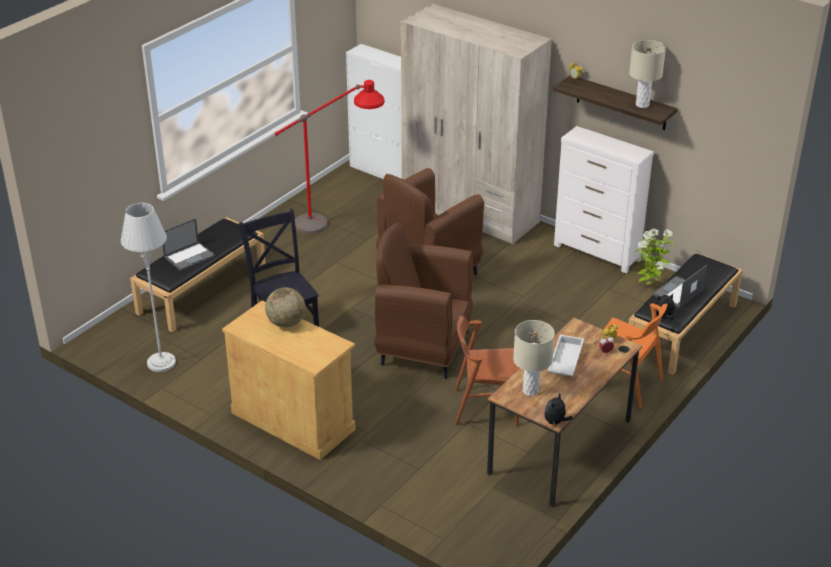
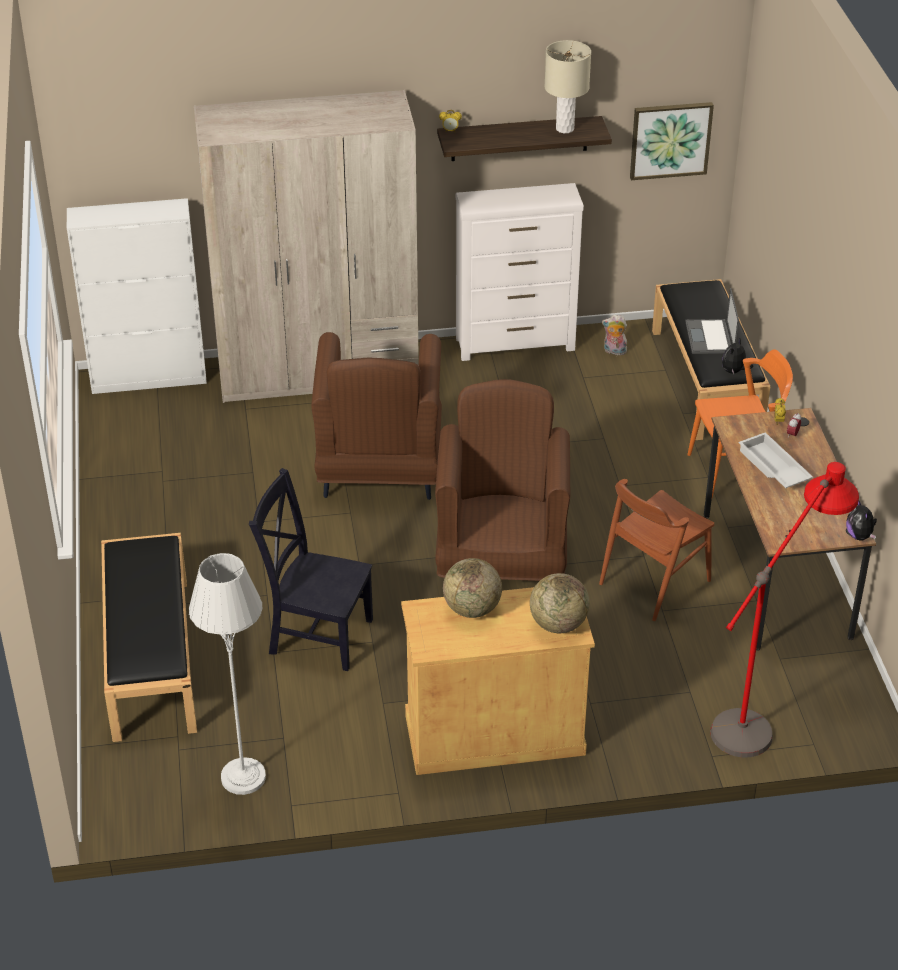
camera: 45 degrees left, 5 degrees up
(190, 256) = (146, 616): laptop -> none
(313, 355) = (558, 624): none -> globe
(335, 223) = (185, 476): red floor lamp -> red floor lamp (766, 709)
(423, 348) = (502, 560): brown armchair -> brown armchair turned 120 degrees clockwise
(530, 391) = (792, 519): beige table lamp -> none
(649, 285) = (614, 351): potted plant -> plush toy
(724, 146) = (670, 140): none -> picture

